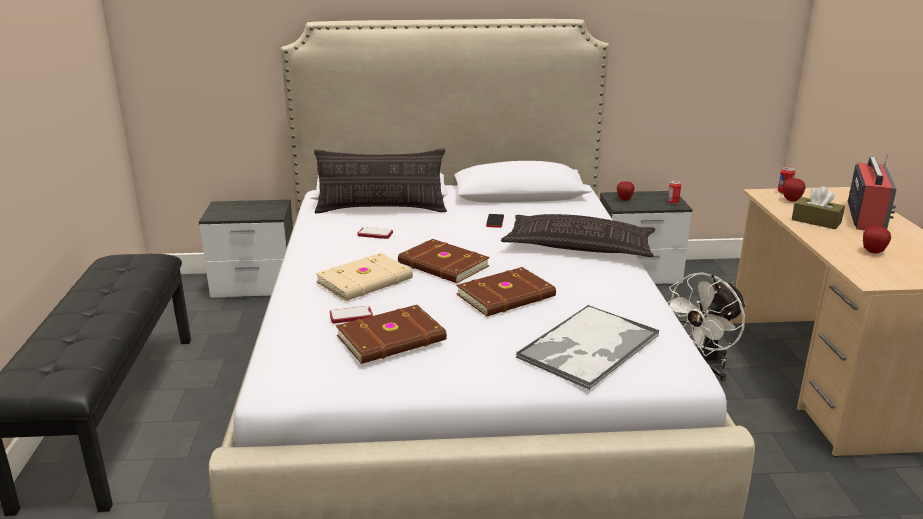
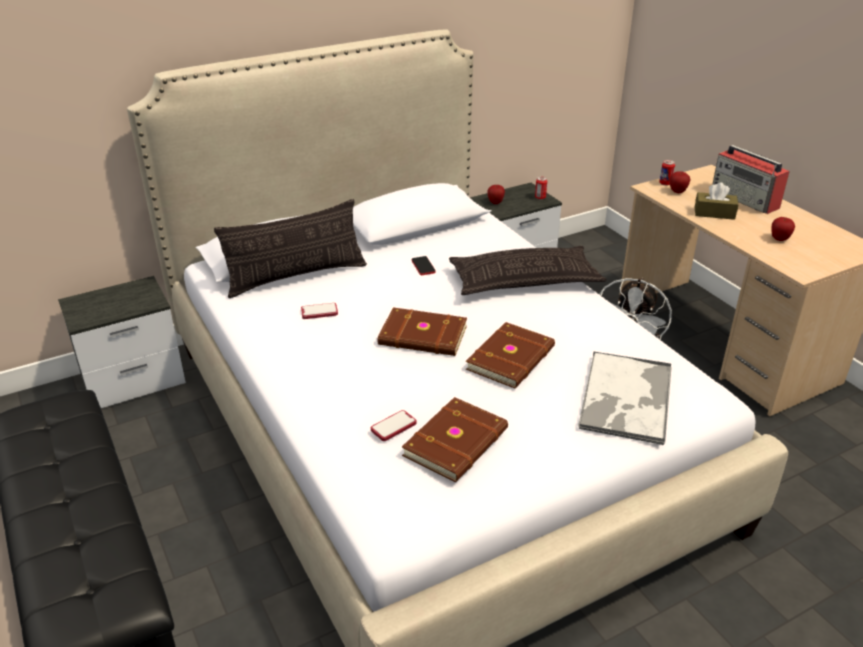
camera: 25 degrees left, 10 degrees up
(366, 281) = (367, 377): beige book -> none
(865, 217) = (745, 199): radio -> radio turned 150 degrees clockwise

